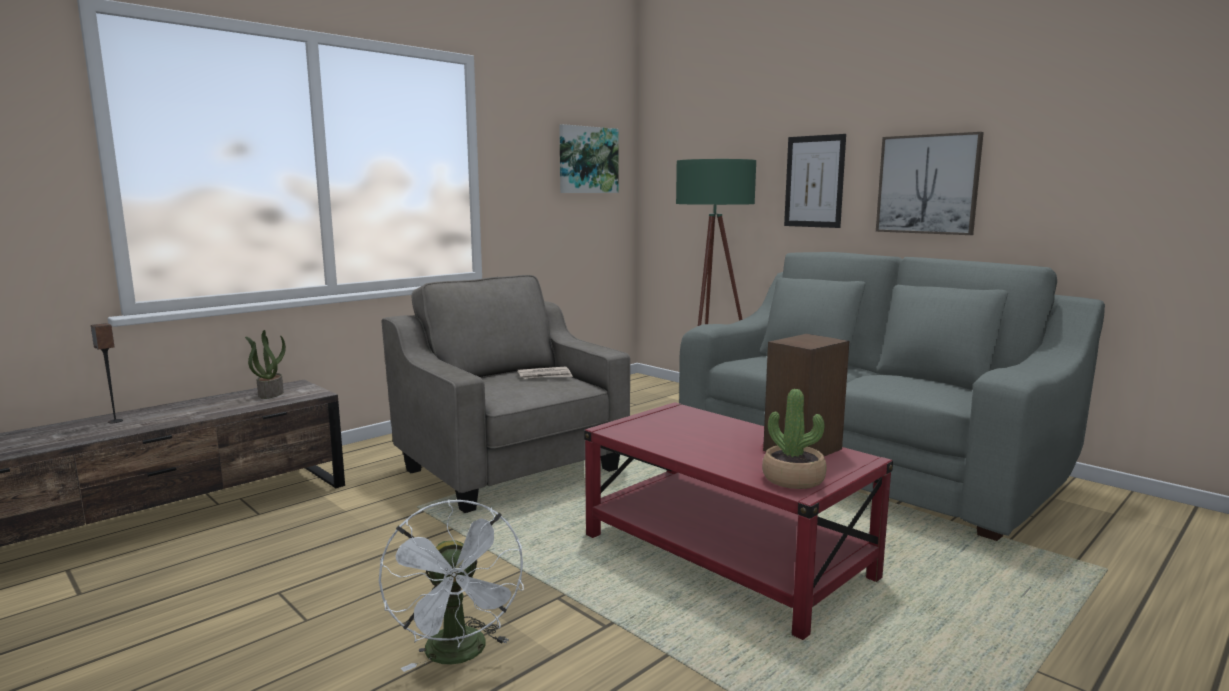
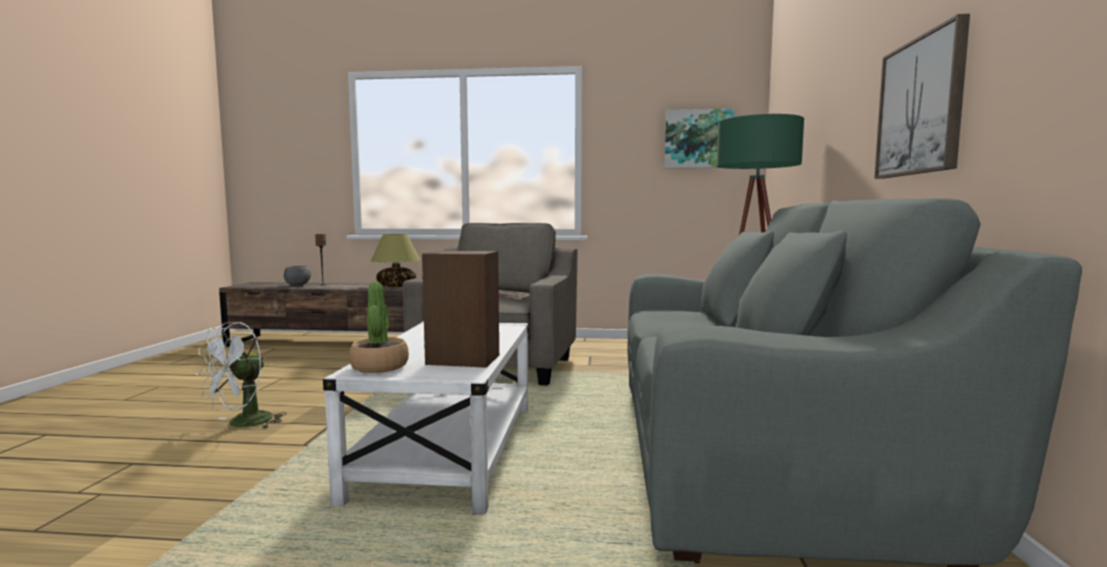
camera: 50 degrees right, 5 degrees down
(65, 434) = (298, 285): none -> grey bowl
(270, 393) = (396, 286): potted plant -> table lamp
(725, 556) = (448, 450): red coffee table -> white coffee table
(814, 181) = (845, 129): picture -> none

